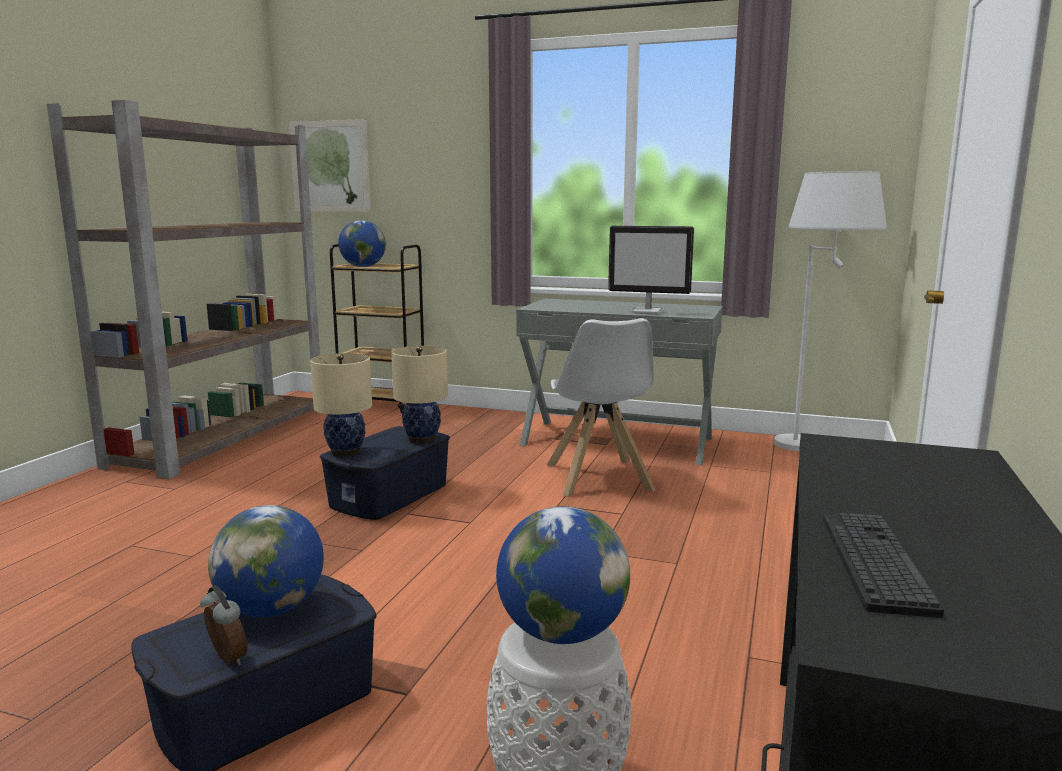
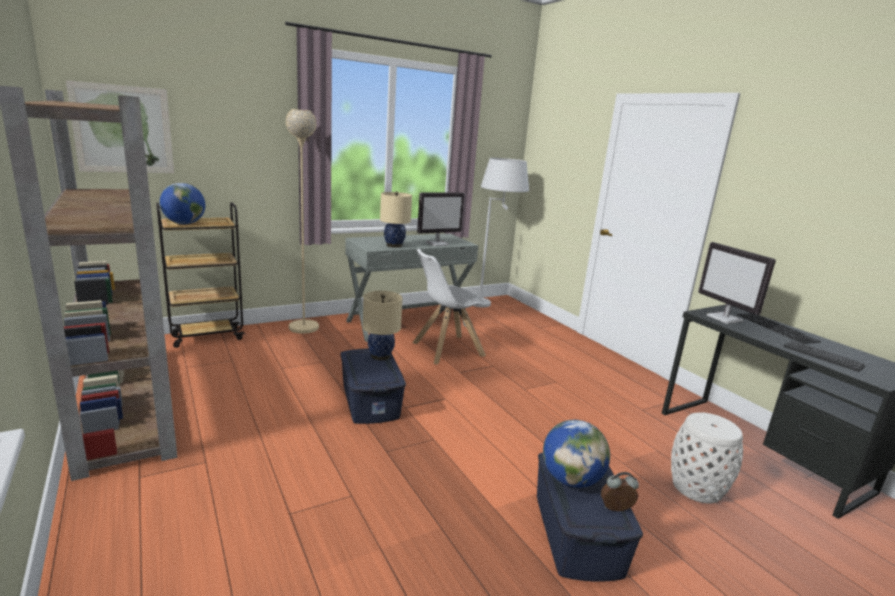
camera: 50 degrees left, 5 degrees up
(345, 451) = (362, 380): beige table lamp -> beige table lamp (394, 245)
(485, 418) = (304, 327): none -> beige floor lamp
(562, 633) = (710, 422): globe -> none
(599, 479) = (446, 350): chair -> chair turned 120 degrees clockwise
(862, 460) = (725, 319): none -> monitor
(972, 503) = (777, 327): none -> keyboard

